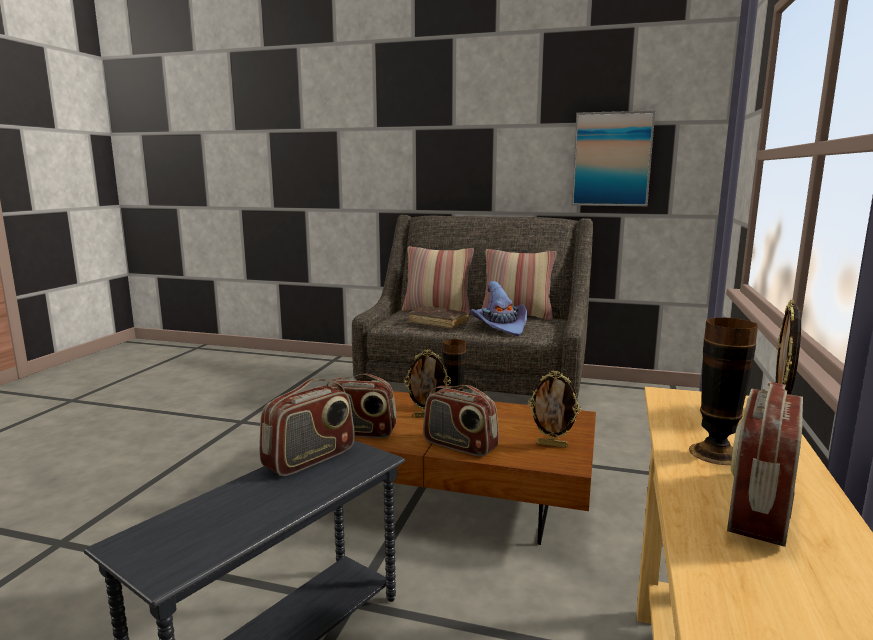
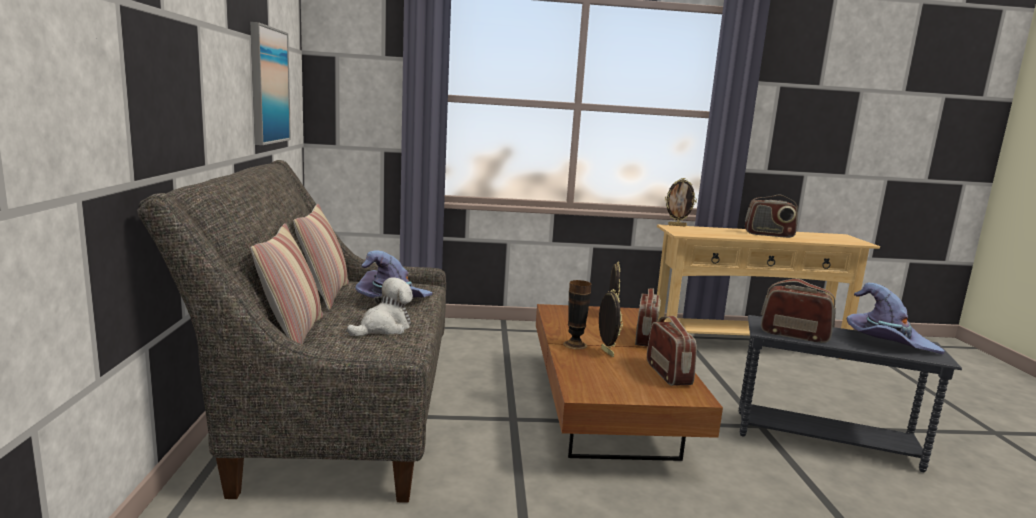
camera: 110 degrees left, 0 degrees up
(216, 529) = (887, 342): none -> purple hat
(438, 323) = (384, 328): brown book -> plush toy
(716, 453) = (735, 234): vase -> none

